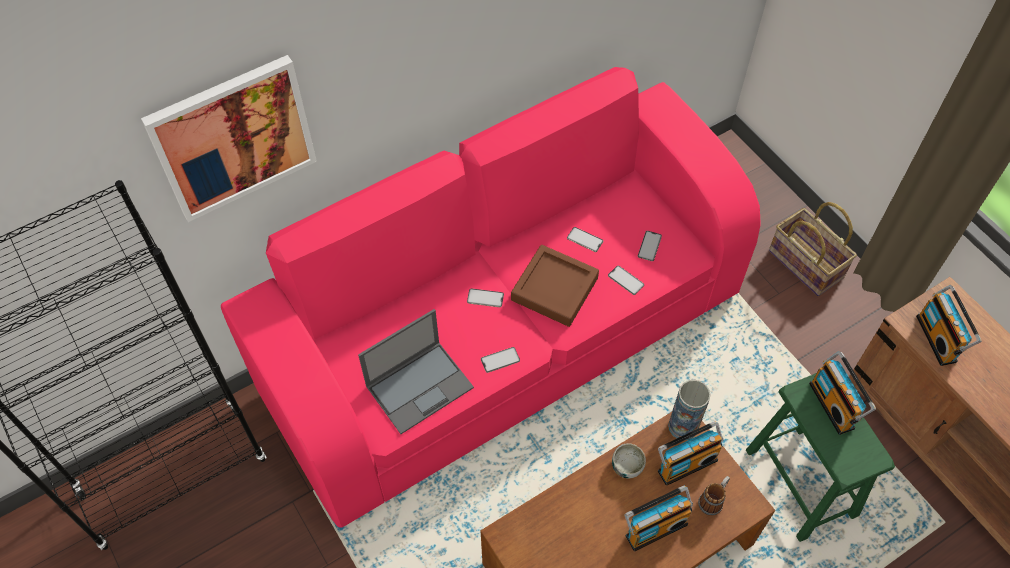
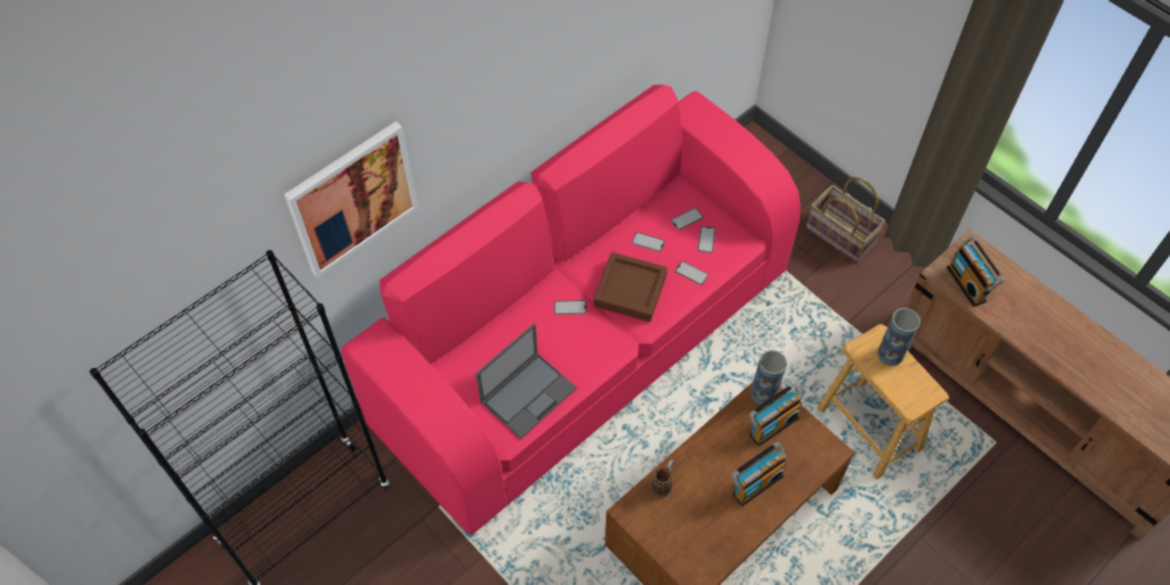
camera: 10 degrees left, 0 degrees up
(500, 360) = (595, 360): phone -> phone (686, 219)
(627, 466) = (722, 435): bowl -> none
(713, 500) = (801, 452): mug -> mug (663, 483)
(801, 482) = (869, 428): green stool -> brown stool
(834, 405) = (890, 354): radio -> vase

